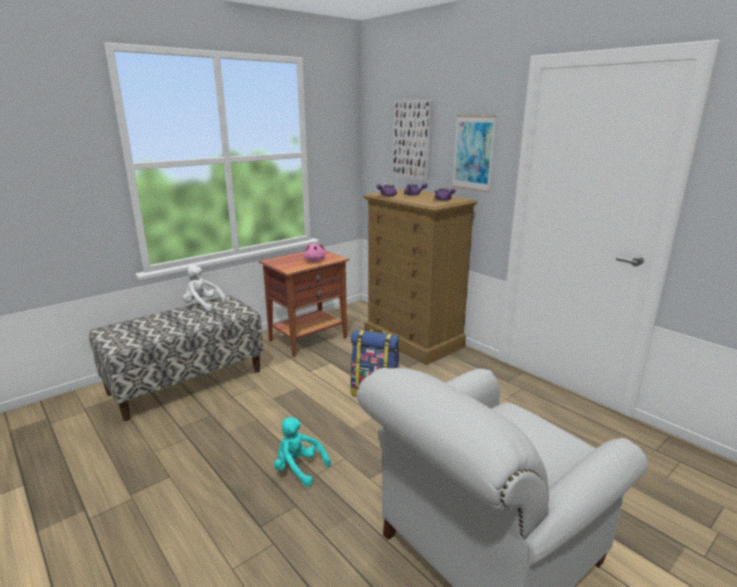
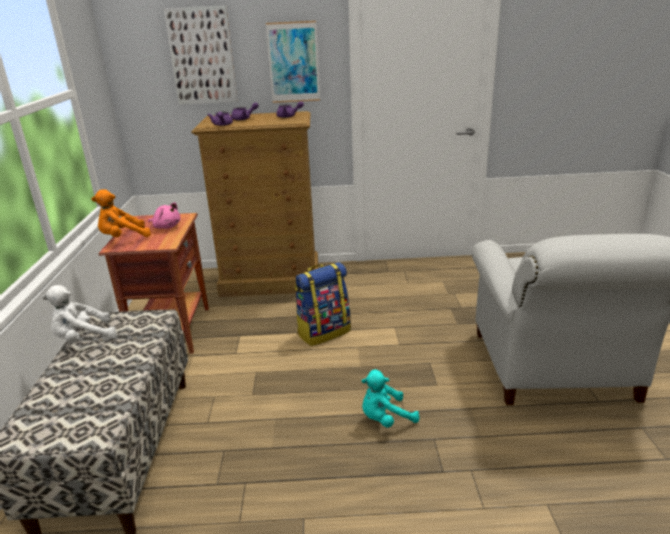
camera: 50 degrees left, 5 degrees up
(284, 258) = (123, 238): none -> orange plush toy

